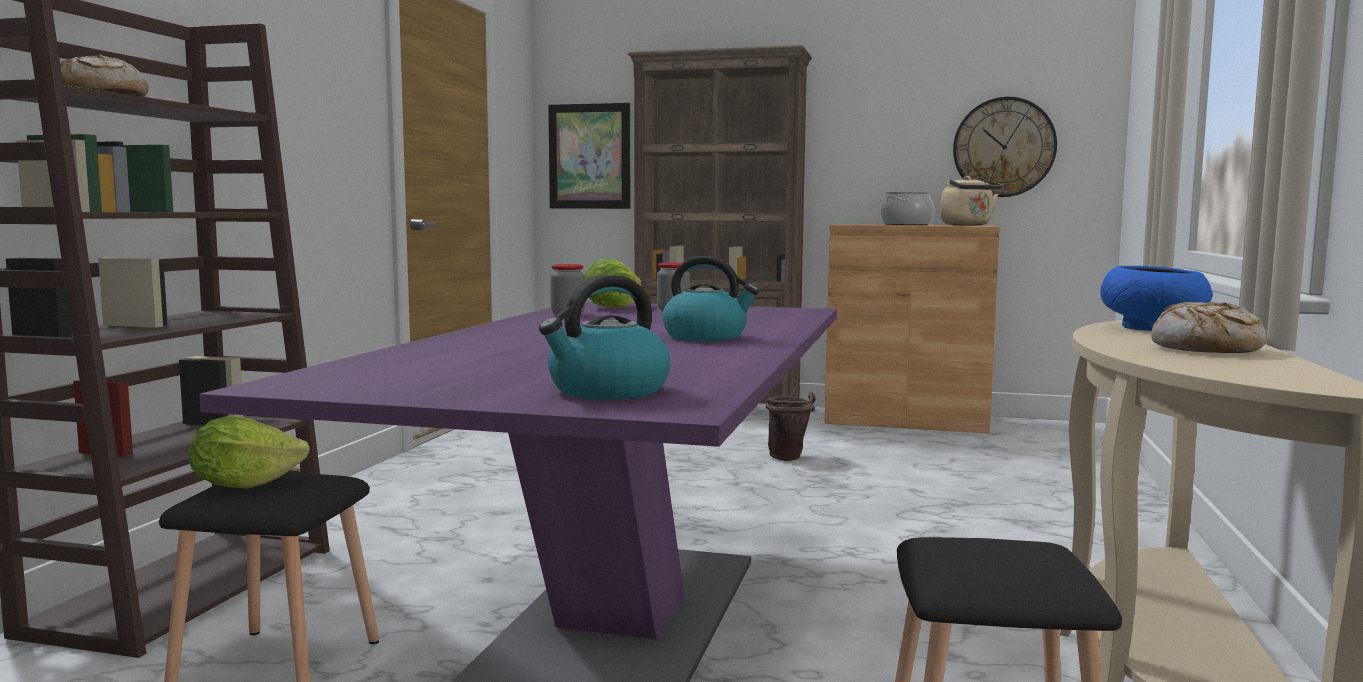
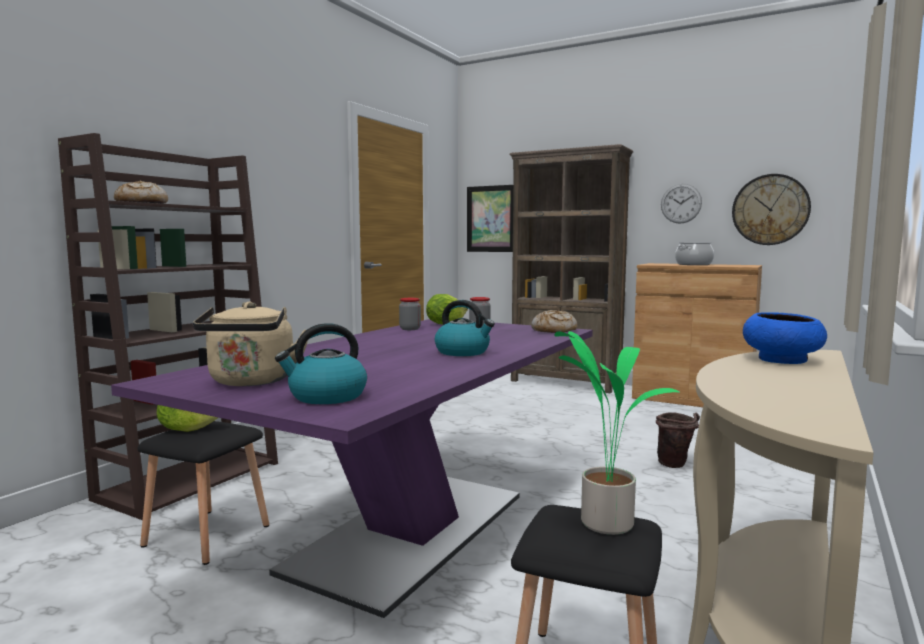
camera: 15 degrees right, 0 degrees up
(790, 458) = (592, 422): brown bucket -> brown bucket (675, 465)
(881, 136) = (681, 203): none -> wall clock
(968, 225) = (738, 265): beige kettle -> beige kettle (251, 382)
(1012, 548) = (605, 522): none -> potted plant
(1205, 349) = (788, 384): bread -> bread (554, 331)

